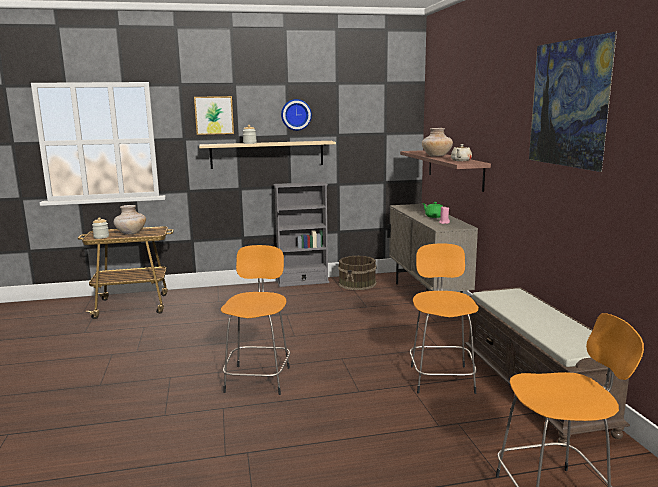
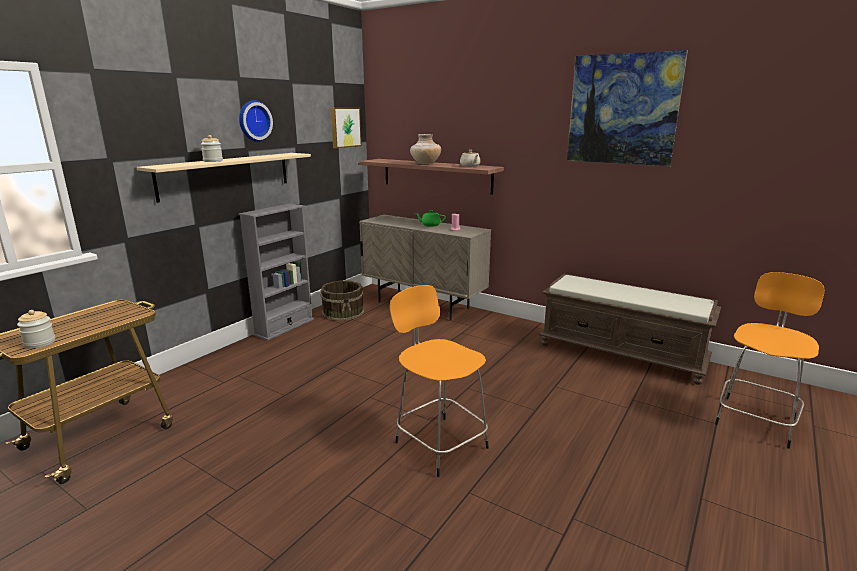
camera: 45 degrees left, 5 degrees up
(130, 233) = (83, 323): beige vase -> none
(214, 115) = (152, 122): picture -> picture (345, 127)
(441, 378) = (560, 370): orange stool -> none

